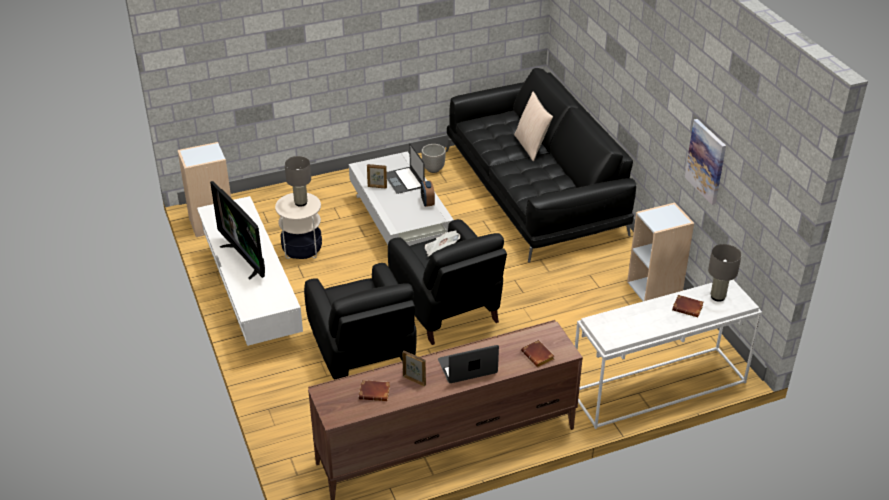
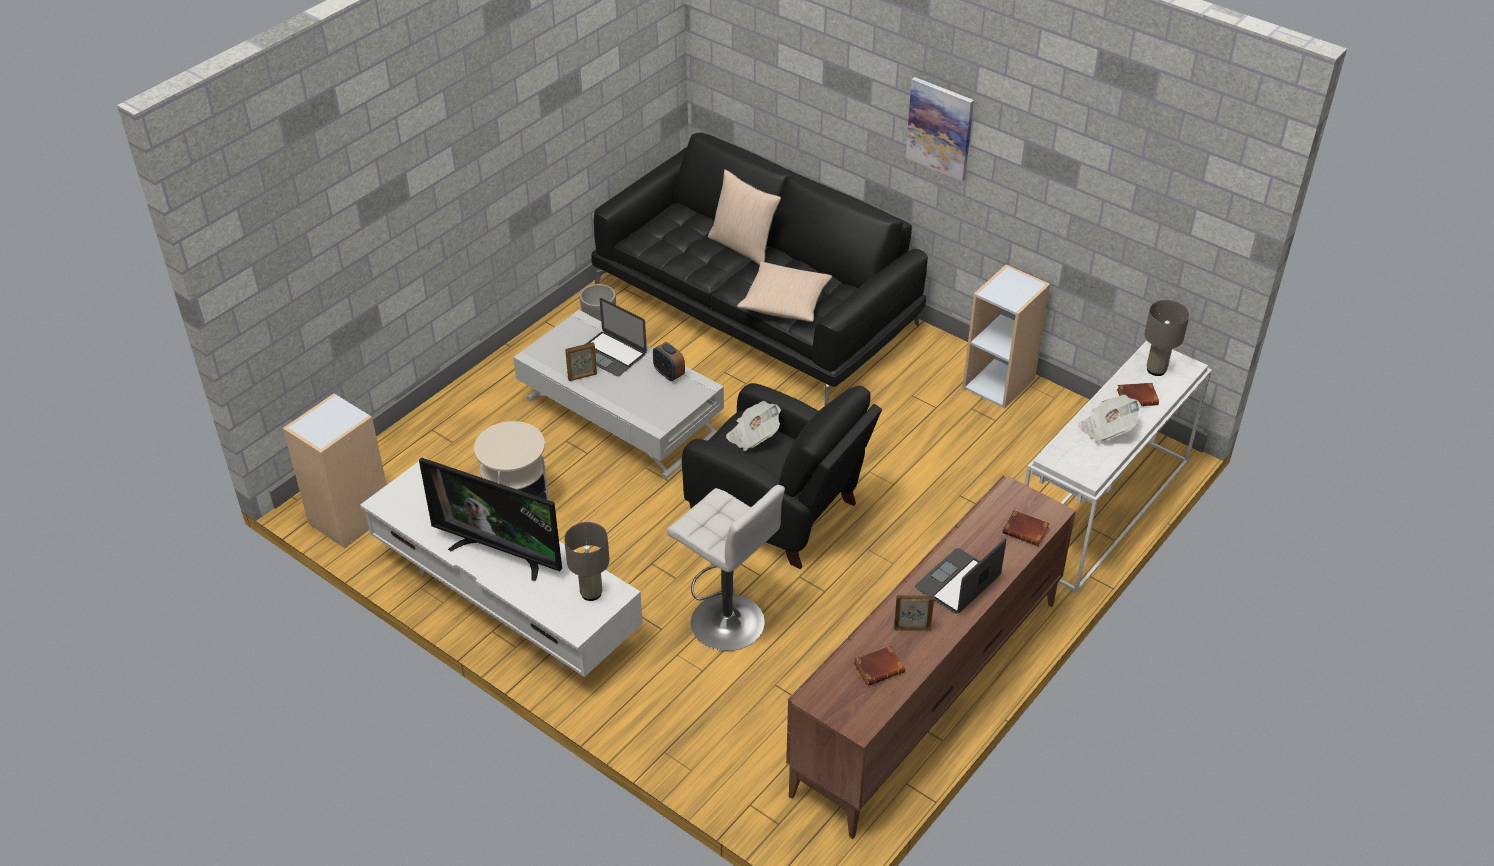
camera: 30 degrees left, 5 degrees up
(300, 203) = (510, 440): grey table lamp -> grey table lamp (591, 593)
(363, 357) = (727, 623): black armchair -> white stool
(529, 184) = (785, 301): none -> beige pillow
(648, 319) = (1107, 429): none -> newspaper
(706, 161) = (1062, 200): picture -> picture (940, 128)

